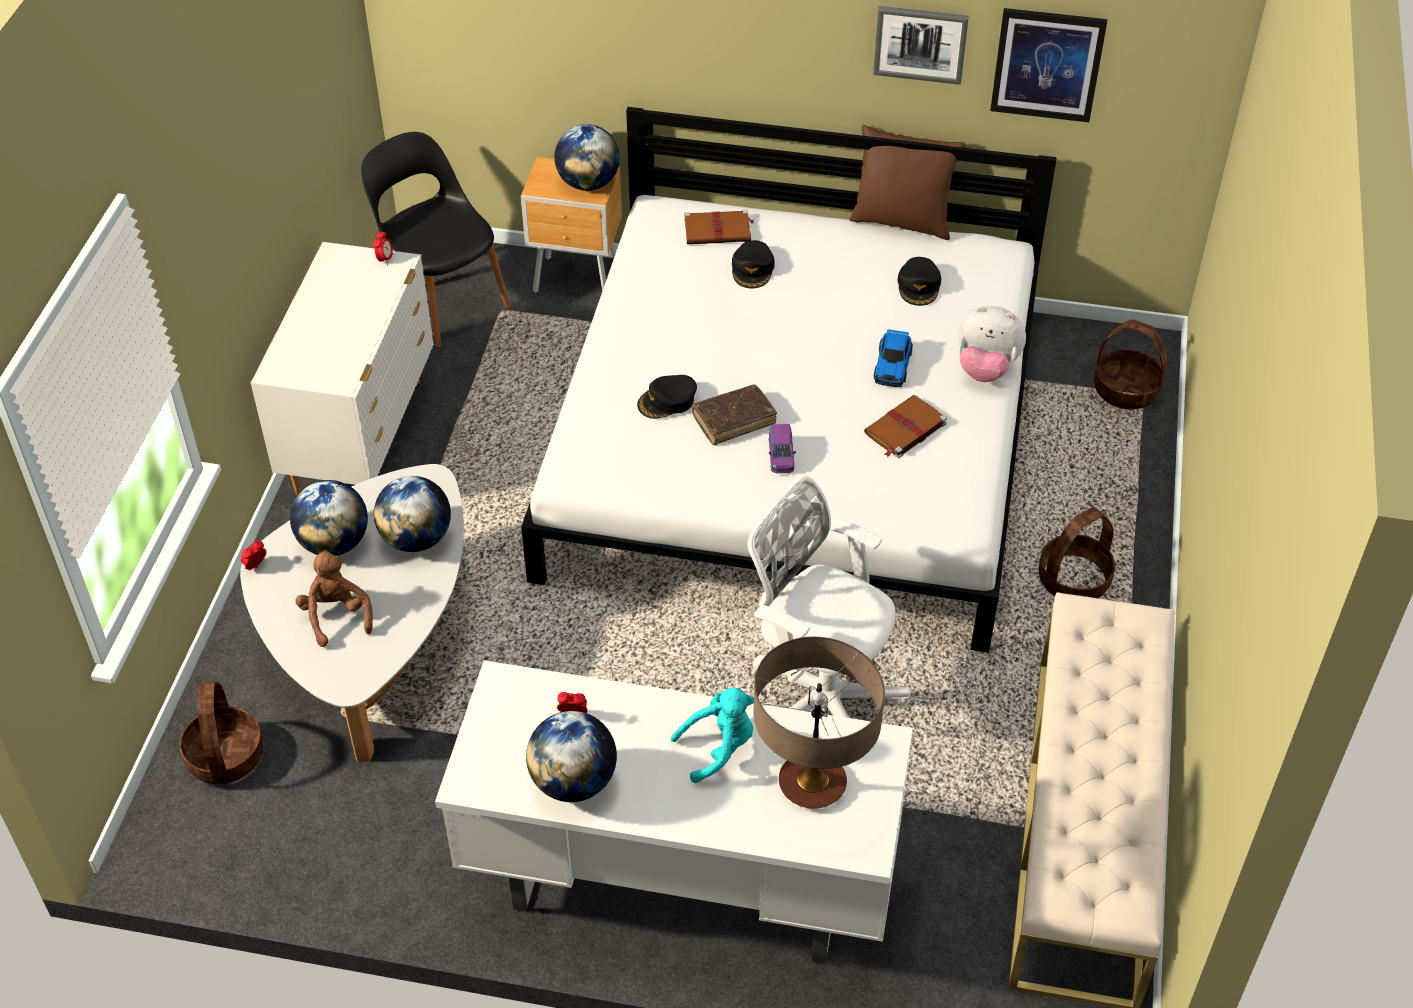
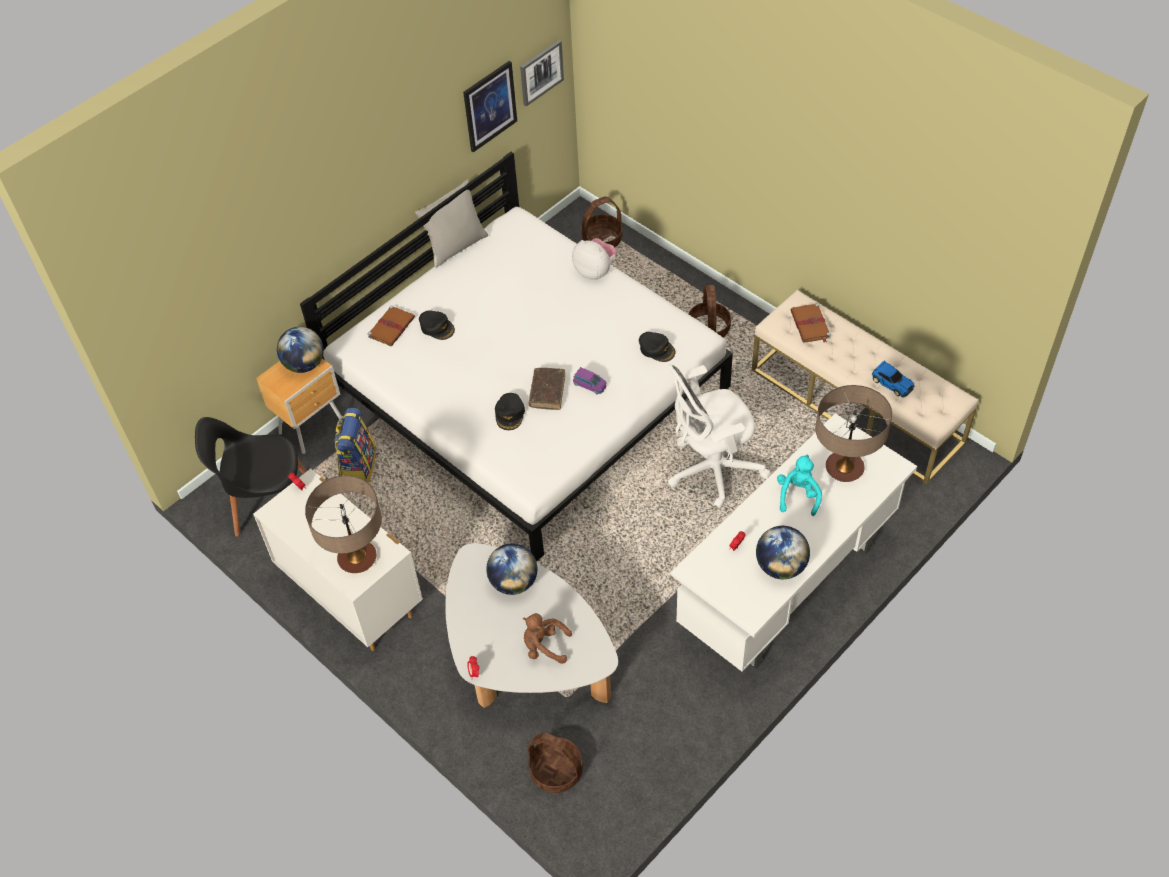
camera: 55 degrees left, 5 degrees up
(314, 357) = (357, 559): none -> table lamp
(334, 543) = (486, 625): globe -> none
(552, 347) = (358, 466): none -> backpack
(893, 365) = (561, 306): toy car -> toy car (891, 382)
(902, 221) = (456, 246): brown pillow -> grey pillow
(904, 429) = (611, 325): brown book -> brown book (810, 325)
(919, 286) = (513, 265): black cap -> black cap (657, 349)
(920, 43) = (430, 143): picture -> picture (541, 72)
(986, 369) = (595, 271): plush toy -> plush toy turned 105 degrees counterclockwise

